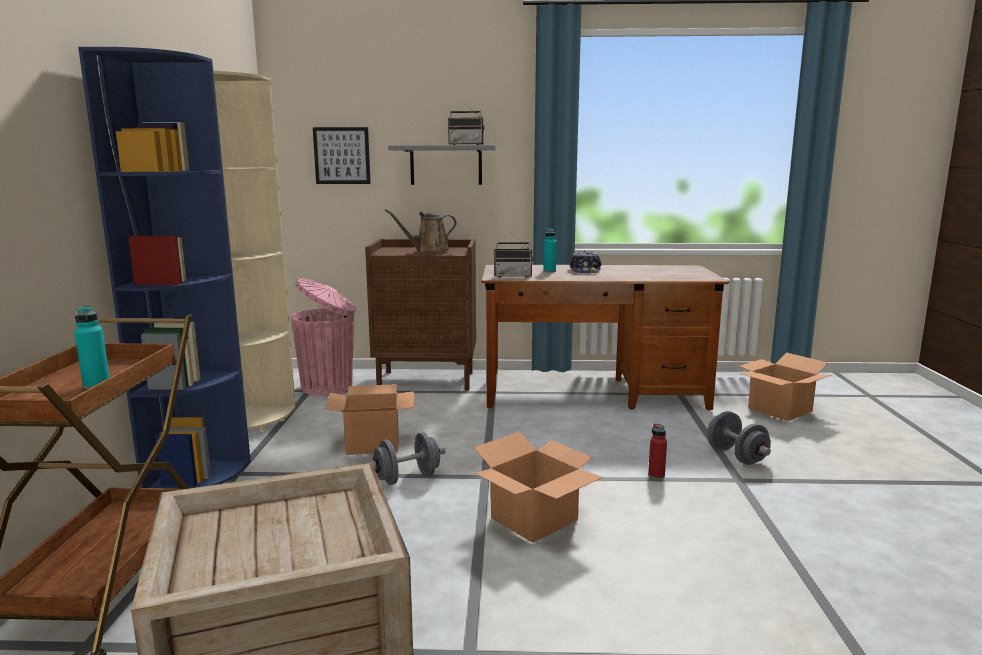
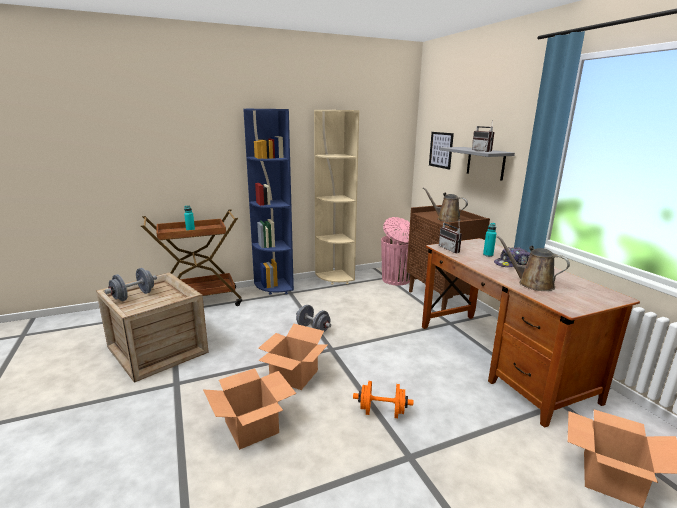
camera: 65 degrees right, 5 degrees up
(372, 443) = (342, 310): cardboard box -> cardboard box (251, 427)
(646, 275) = (532, 284): none -> brown watering can
(656, 476) = (382, 412): red bottle -> orange dumbbell
(736, 456) = (454, 452): grey dumbbell -> grey dumbbell (133, 296)

